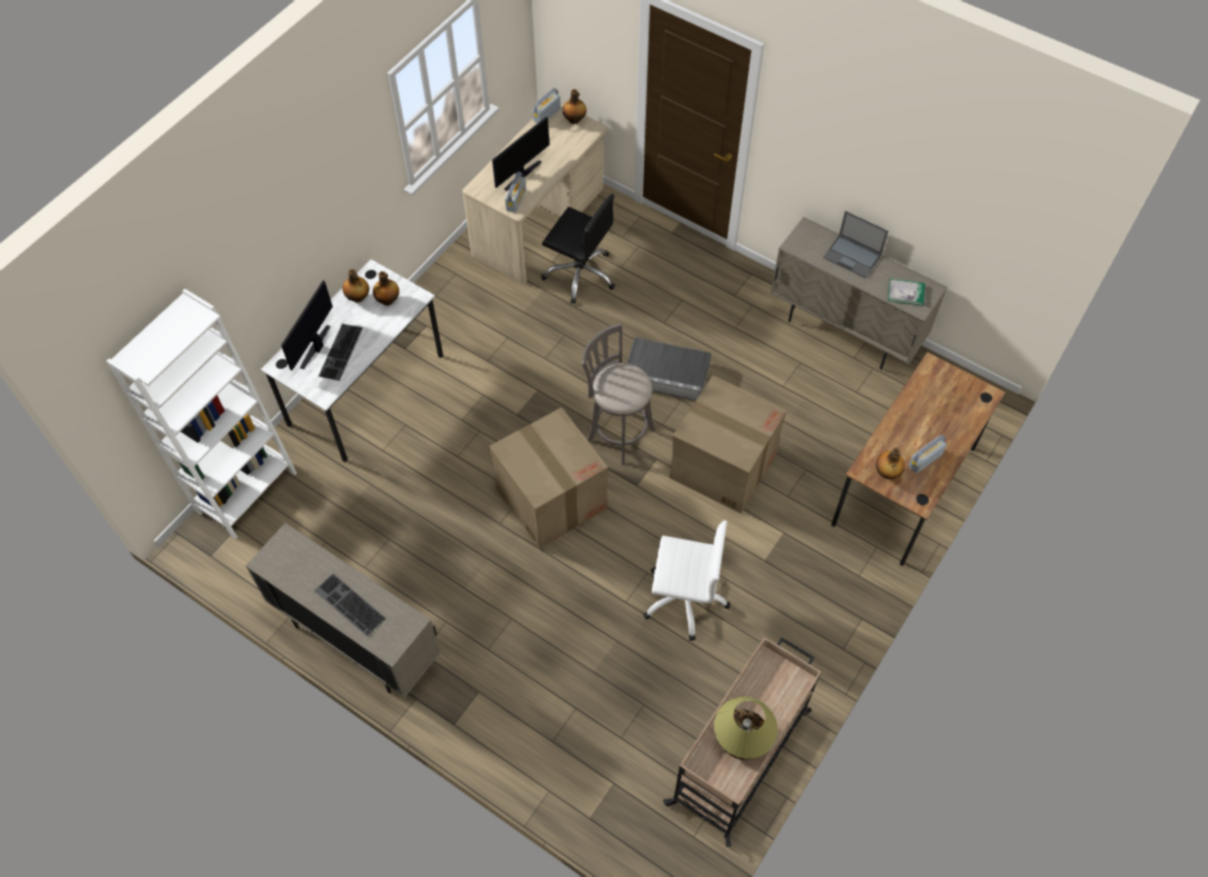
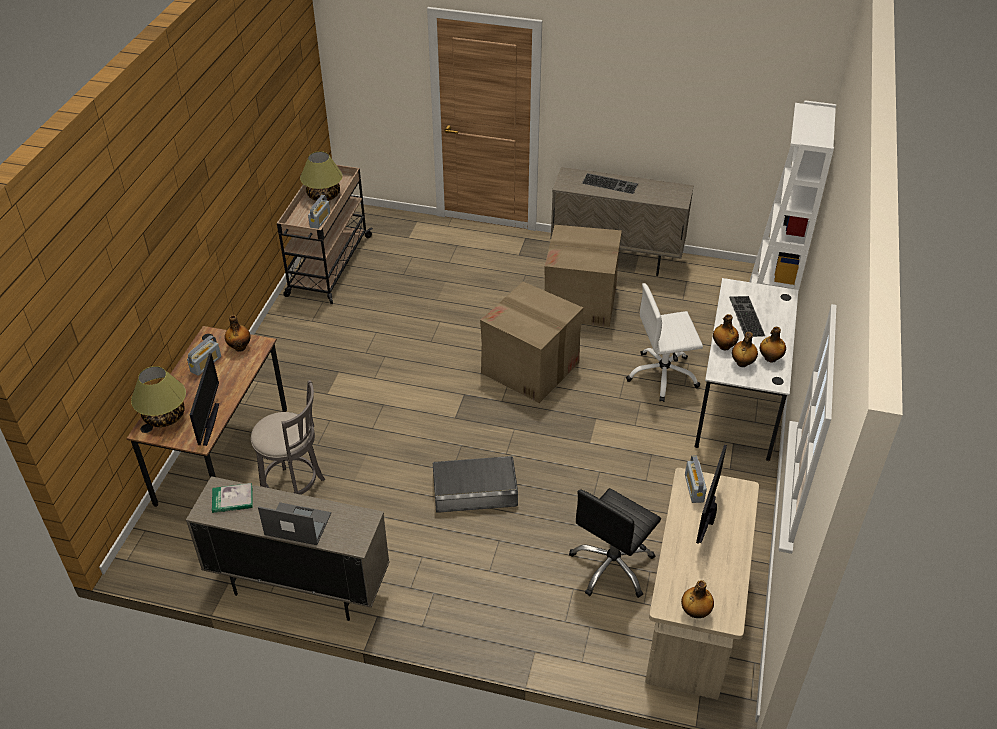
camera: 160 degrees right, 15 degrees down
(317, 347) = (768, 314): monitor -> monitor (209, 424)
(390, 324) = (723, 346): none -> bottle
(547, 115) = (733, 609): radio -> radio (320, 220)
(580, 274) = (612, 566): black office chair -> black office chair turned 60 degrees counterclockwise
(618, 433) = (498, 428): grey stool -> grey stool (296, 493)
(685, 598) = (395, 333): white office chair -> white office chair (662, 376)
(722, 465) = (394, 428): cardboard box -> cardboard box (581, 301)
(968, 405) = (165, 416): none -> table lamp

